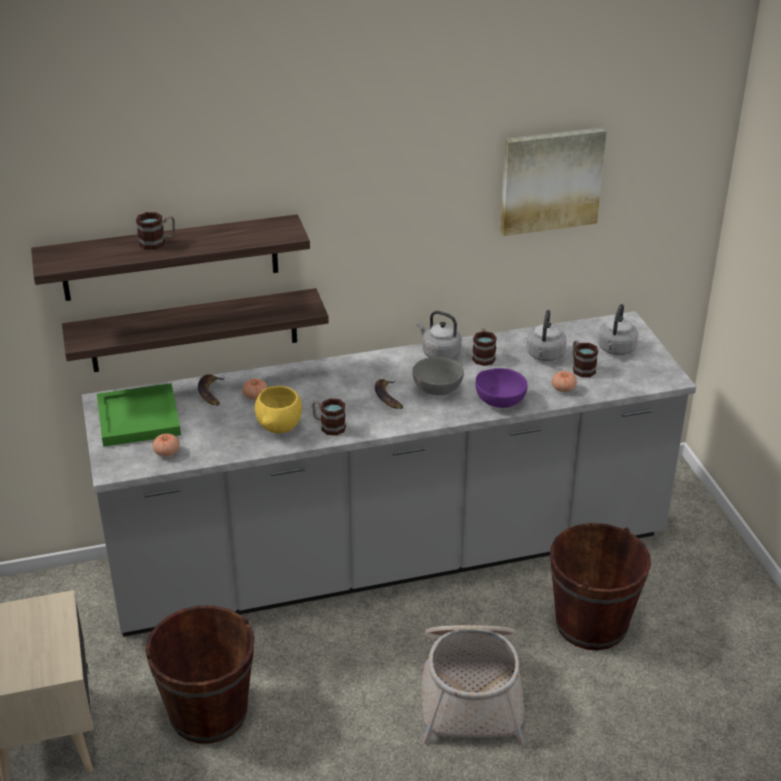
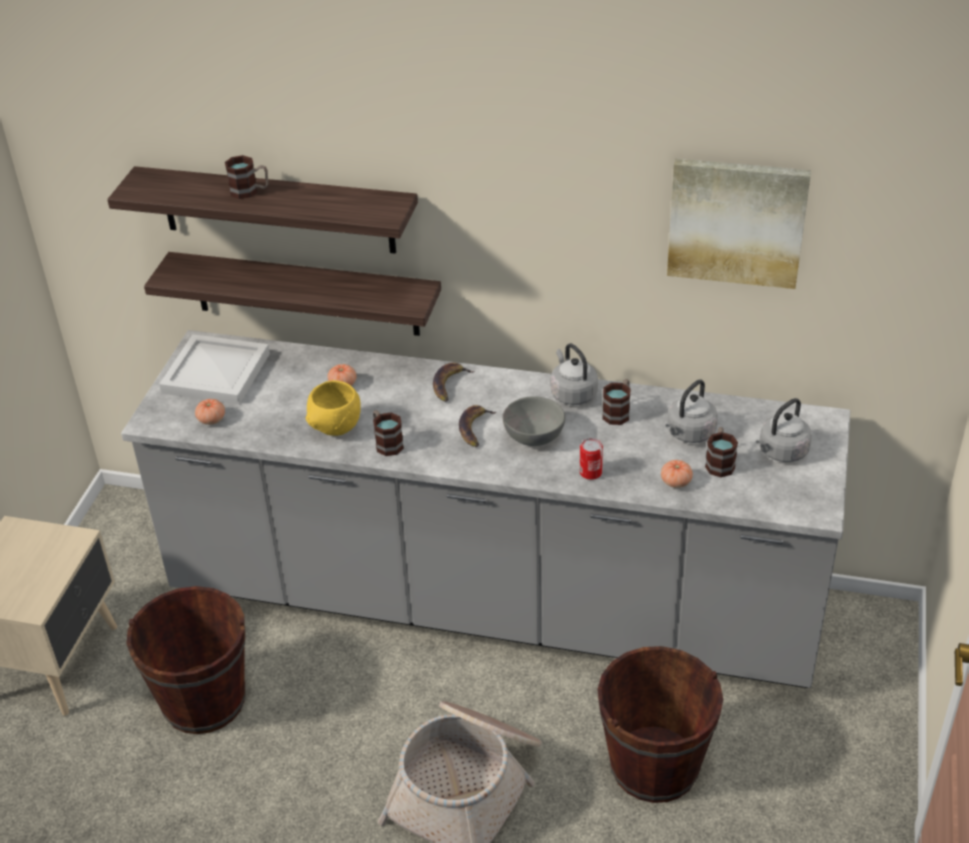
camera: 30 degrees right, 5 degrees up
(140, 419) = (217, 374): green tray -> white tray
(211, 392) = (304, 366): banana -> banana (449, 384)
(499, 400) = (590, 472): purple bowl -> can

